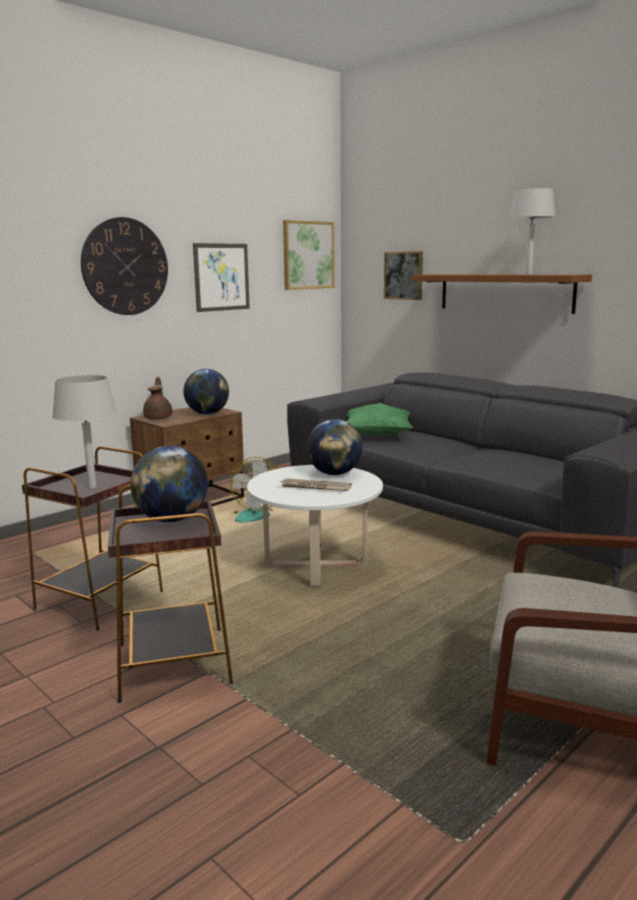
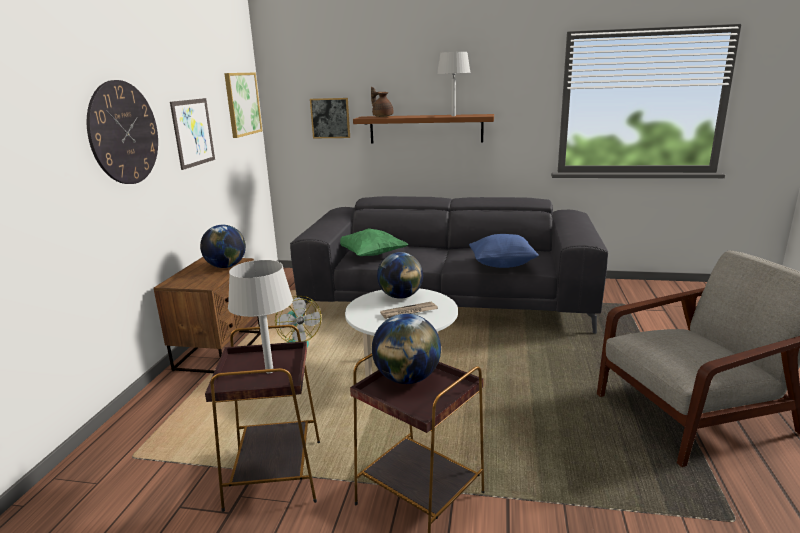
camera: 35 degrees left, 5 degrees up
(159, 418) = (186, 281): brown teapot -> brown teapot (382, 116)
(508, 471) = (502, 264): none -> blue pillow

